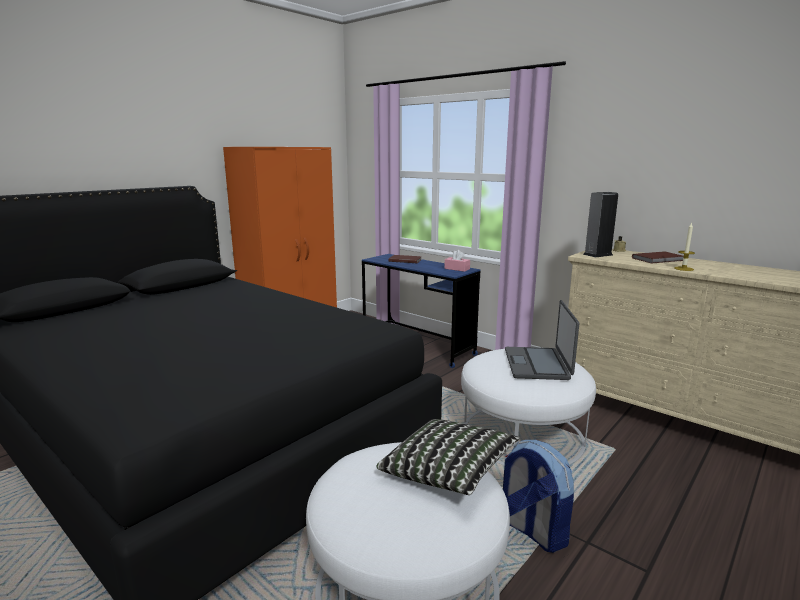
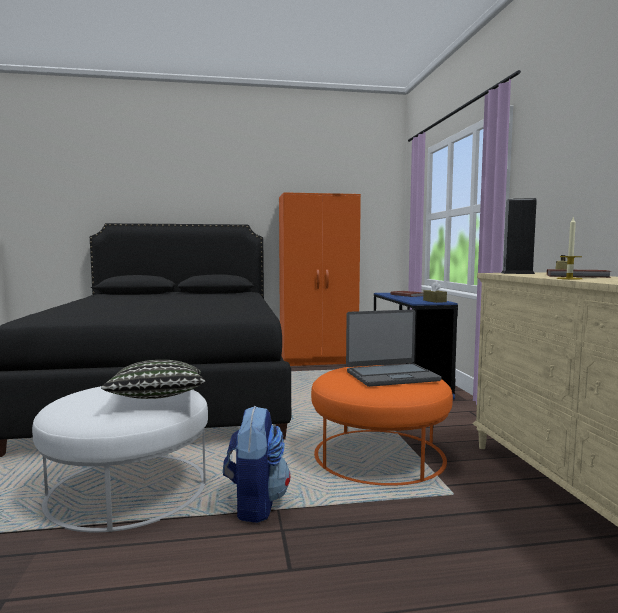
camera: 40 degrees right, 10 degrees down
(457, 269) = (434, 301): pink tissue box -> brown tissue box
(522, 434) = (379, 455): white ottoman -> orange ottoman
(537, 364) = (391, 376): laptop -> laptop turned 150 degrees counterclockwise

